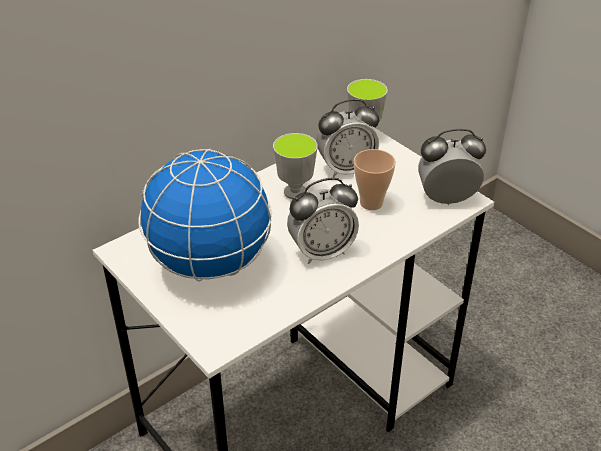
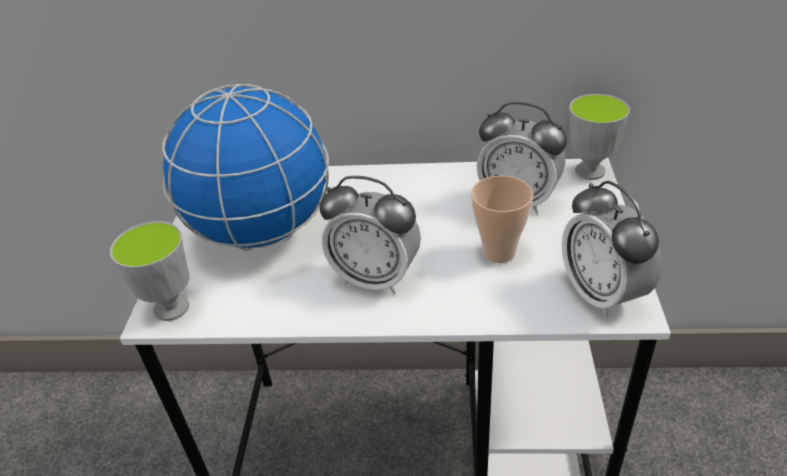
camera: 45 degrees right, 0 degrees up
(295, 192) = (431, 200): cup -> cup (171, 308)
(446, 199) = (602, 294): alarm clock -> alarm clock turned 150 degrees counterclockwise

